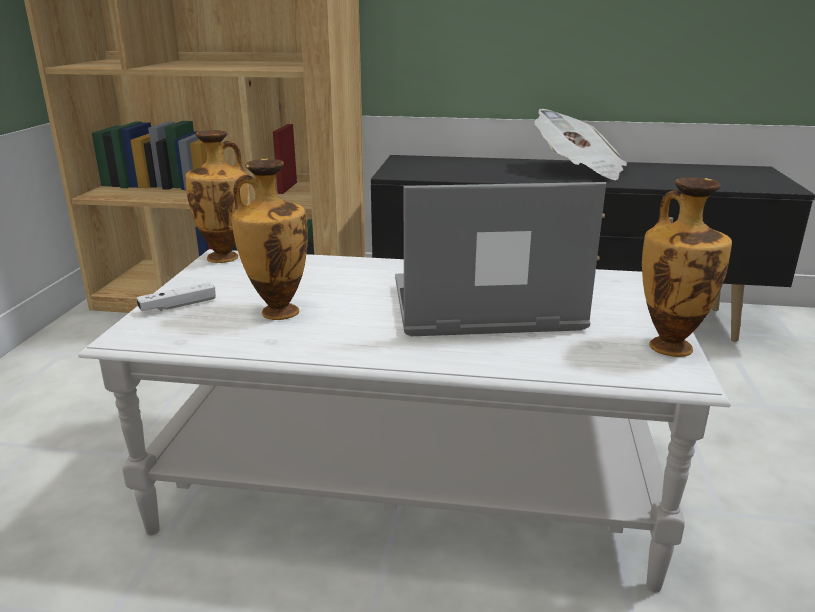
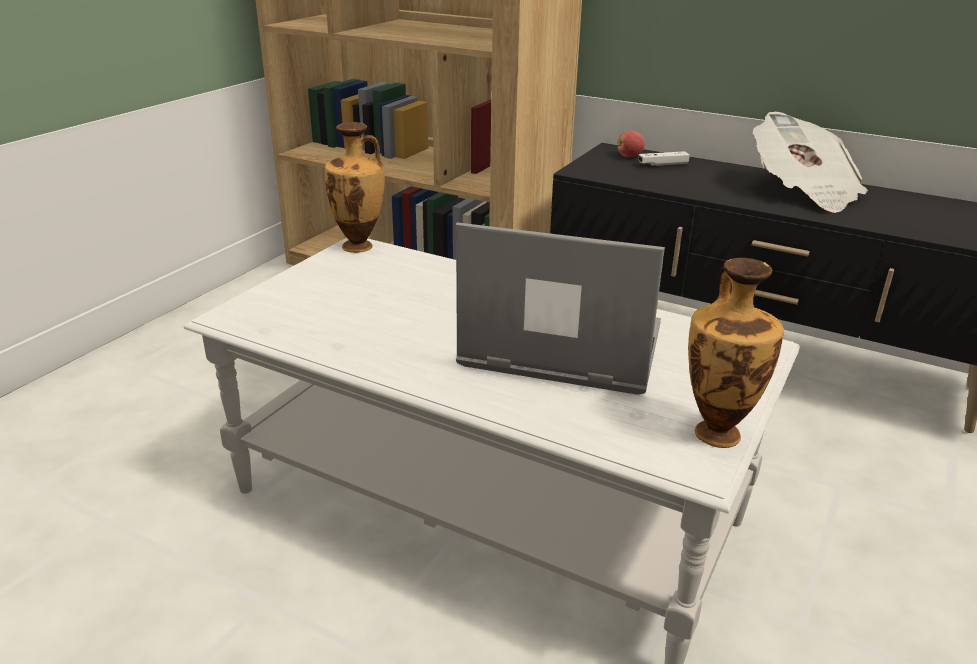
camera: 20 degrees right, 5 degrees up
(178, 305) = (286, 293): white game controller -> white game controller (663, 164)
(277, 311) = (364, 315): vase -> none
(422, 161) = (629, 156): none -> apple

